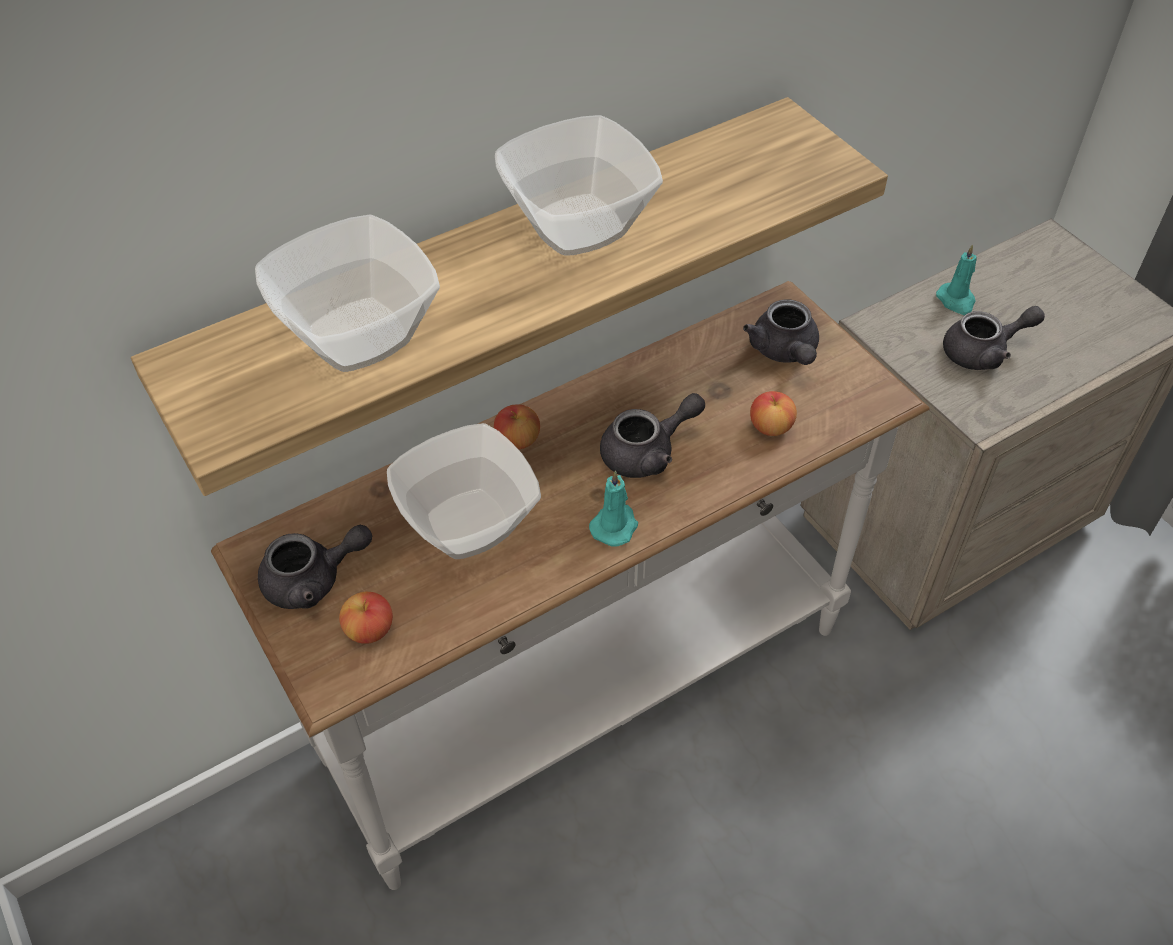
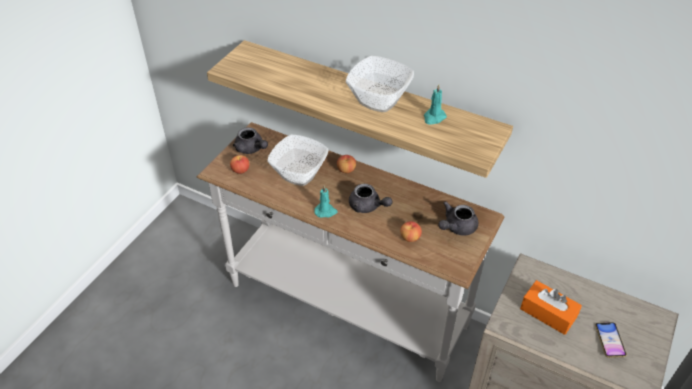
camera: 60 degrees right, 5 degrees down
(359, 333) = (286, 76): bowl -> none
(956, 301) = (574, 292): turquoise candle -> turquoise candle (434, 117)
(983, 352) = (548, 313): grey teapot -> orange tissue box
(1069, 313) = (609, 341): none -> phone

